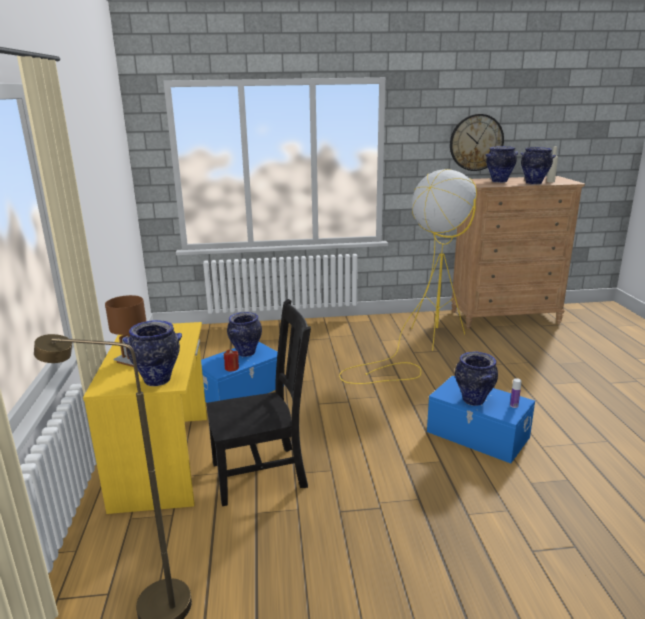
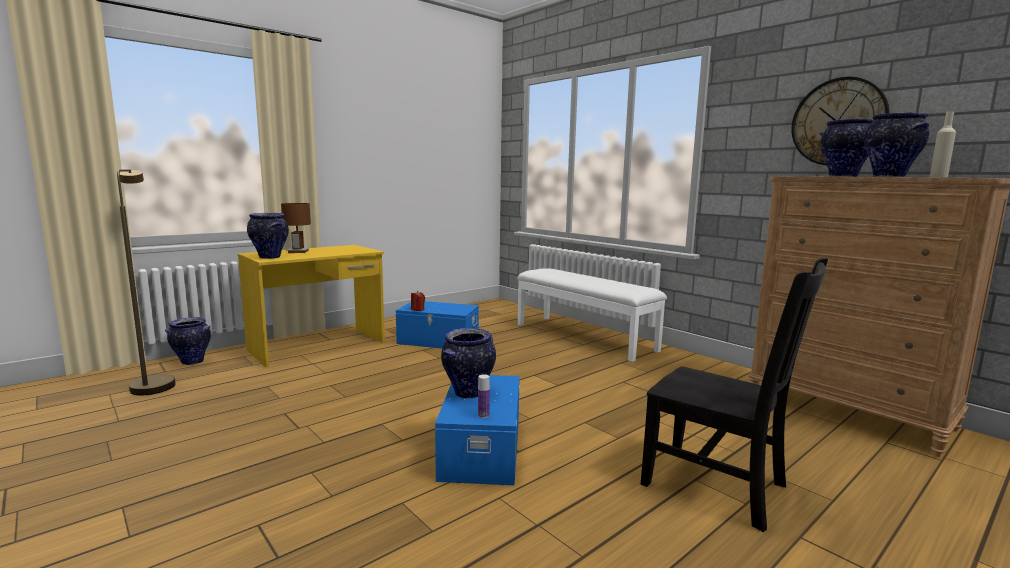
camera: 55 degrees right, 10 degrees down
(246, 353) = (449, 307): vase -> vase (191, 362)
(262, 474) = (321, 376): black chair -> black chair (718, 486)
(314, 332) = (584, 337): none -> white bench
(421, 346) = (647, 382): yellow floor lamp -> none

